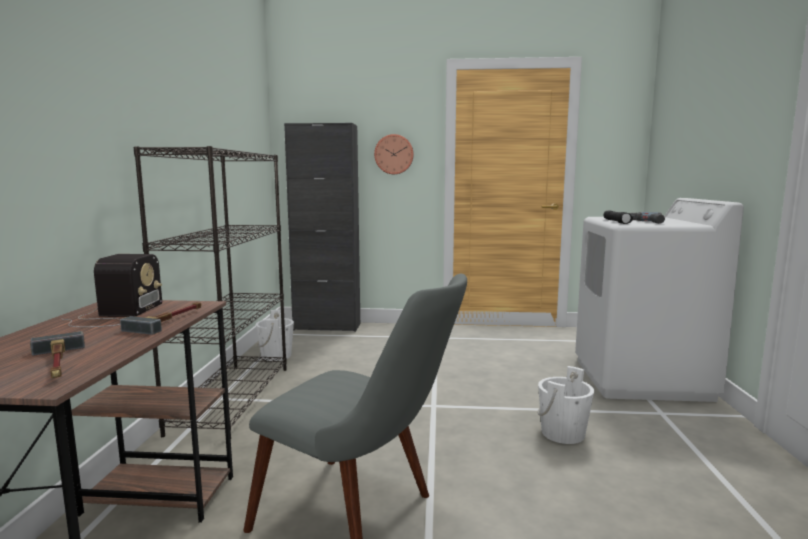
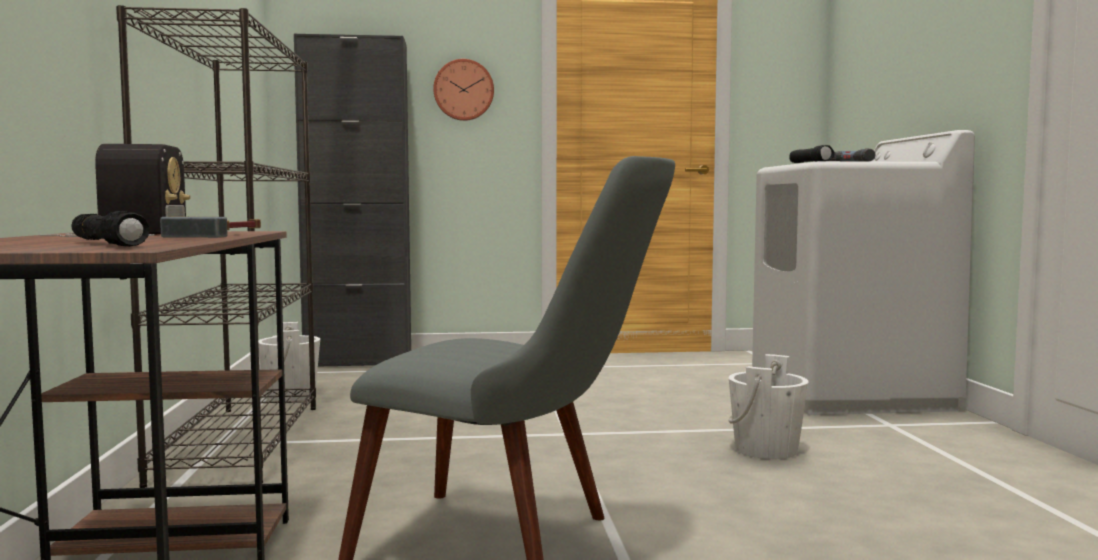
camera: 10 degrees left, 5 degrees down
(58, 364) = (107, 244): hammer -> black flashlight

